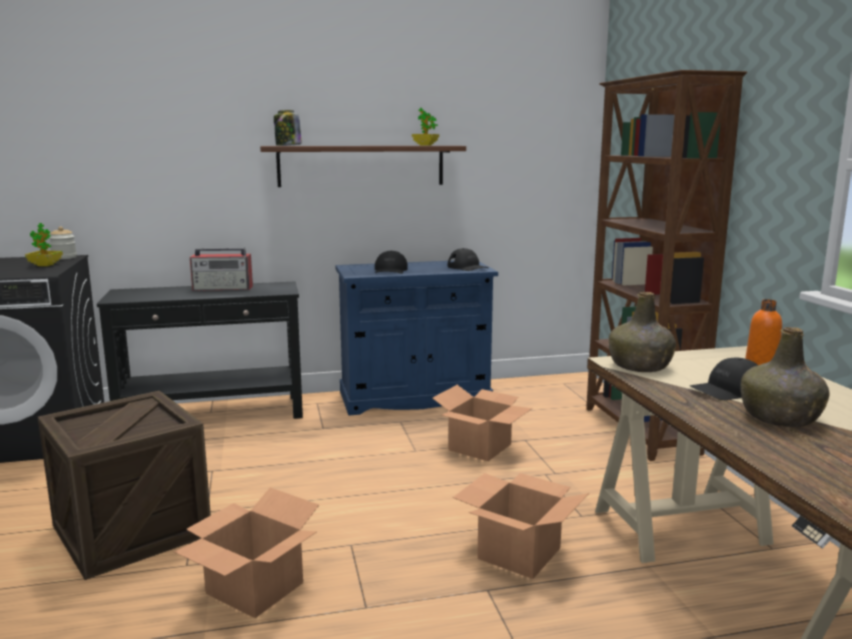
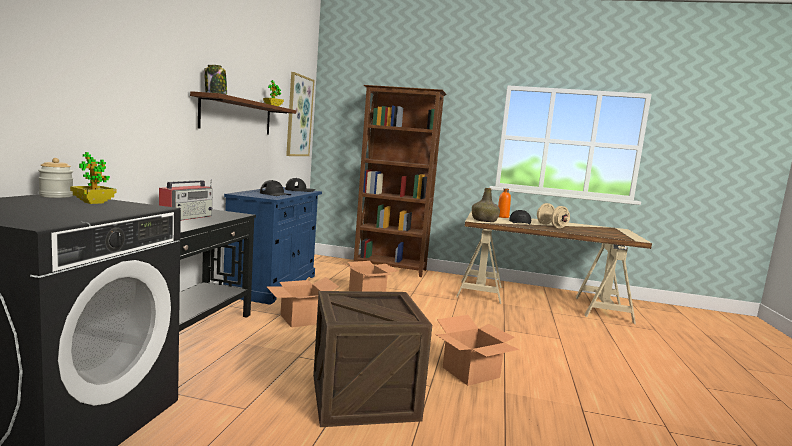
camera: 65 degrees left, 5 degrees down
(519, 554) = (480, 317): cardboard box -> cardboard box (302, 319)
(540, 149) = (299, 116): none -> picture
(780, 418) = (551, 226): green bottle -> beige dumbbell

